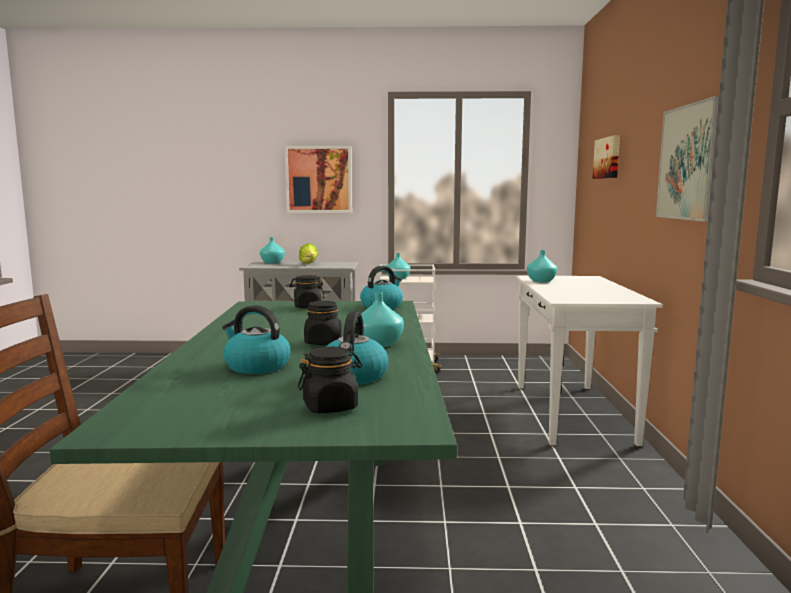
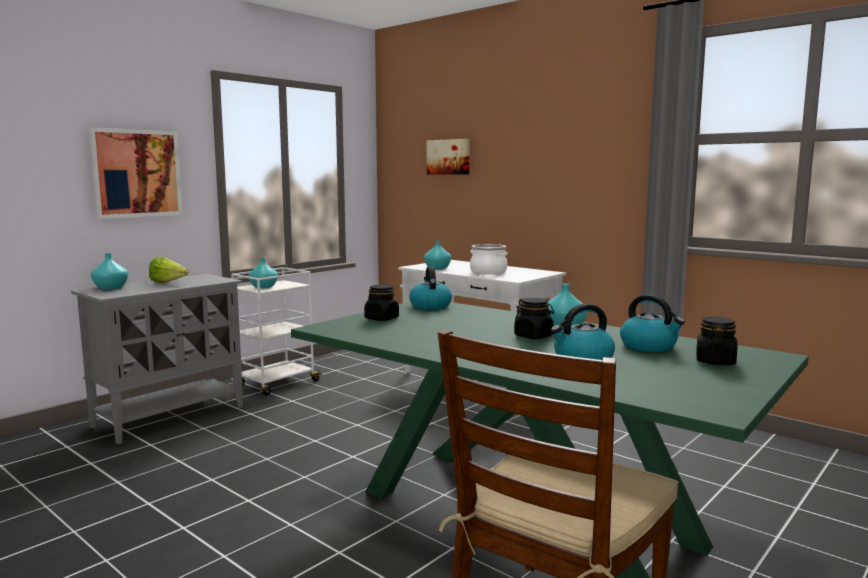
camera: 50 degrees left, 0 degrees up
(572, 290) = (488, 272): none -> cooking pot
(689, 162) = (588, 167): picture -> none

